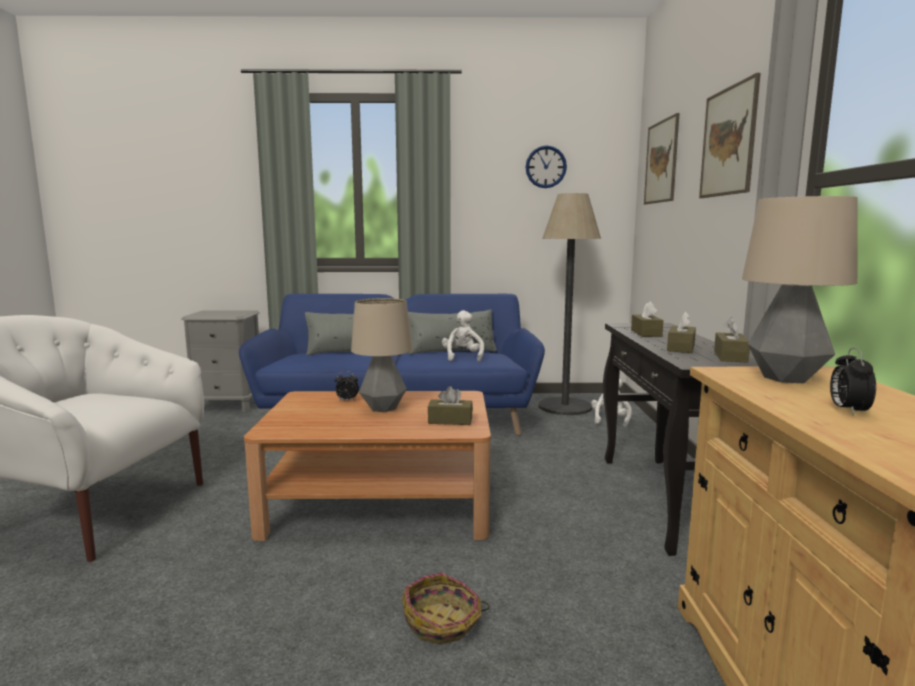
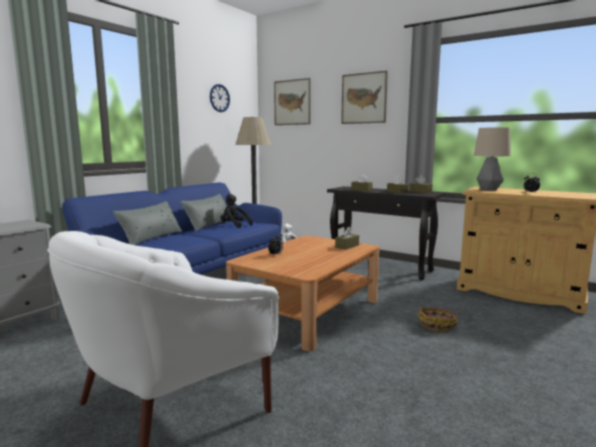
camera: 55 degrees left, 0 degrees up
(383, 408) = (304, 251): table lamp -> none
(462, 357) = (234, 225): white plush toy -> black plush toy

